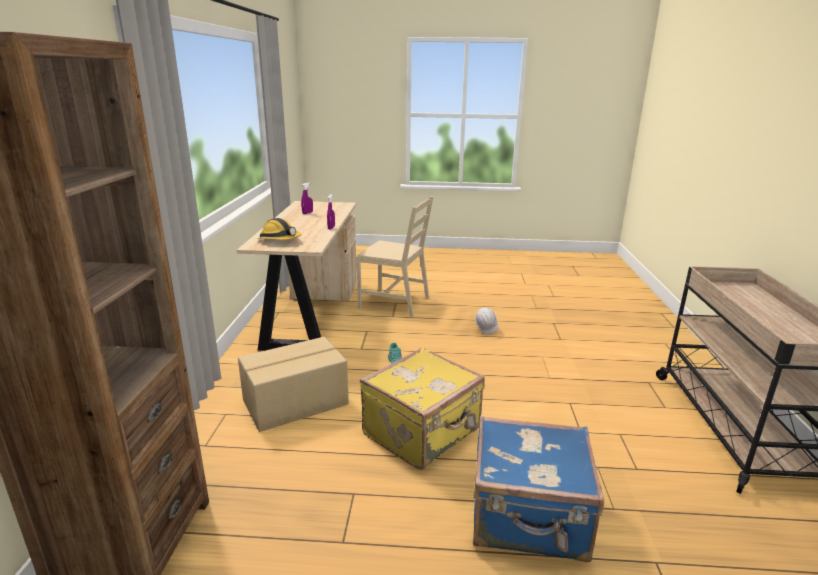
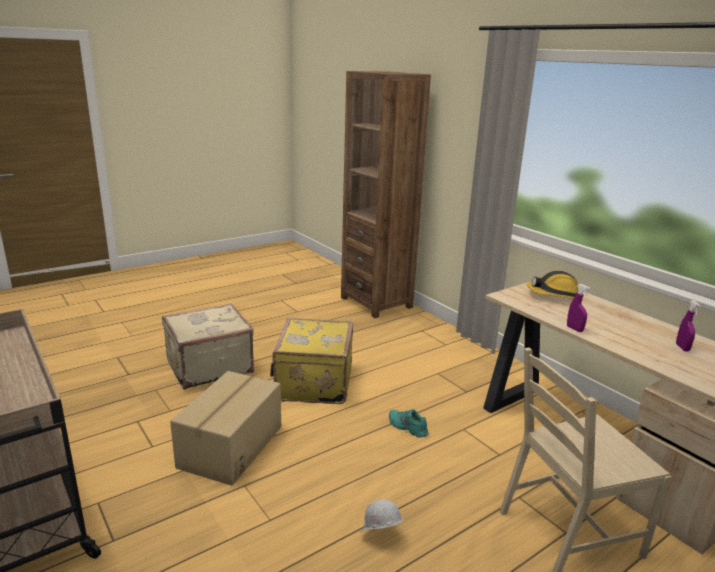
camera: 140 degrees right, 0 degrees up
(296, 403) = (421, 365): cardboard box -> cardboard box (229, 446)
(528, 518) = (209, 366): blue suitcase -> beige suitcase

